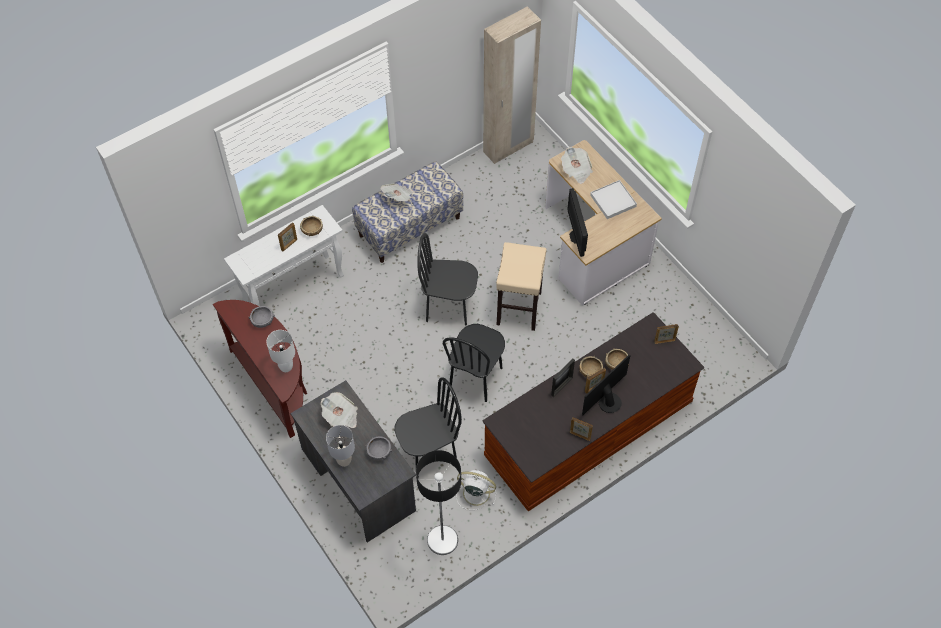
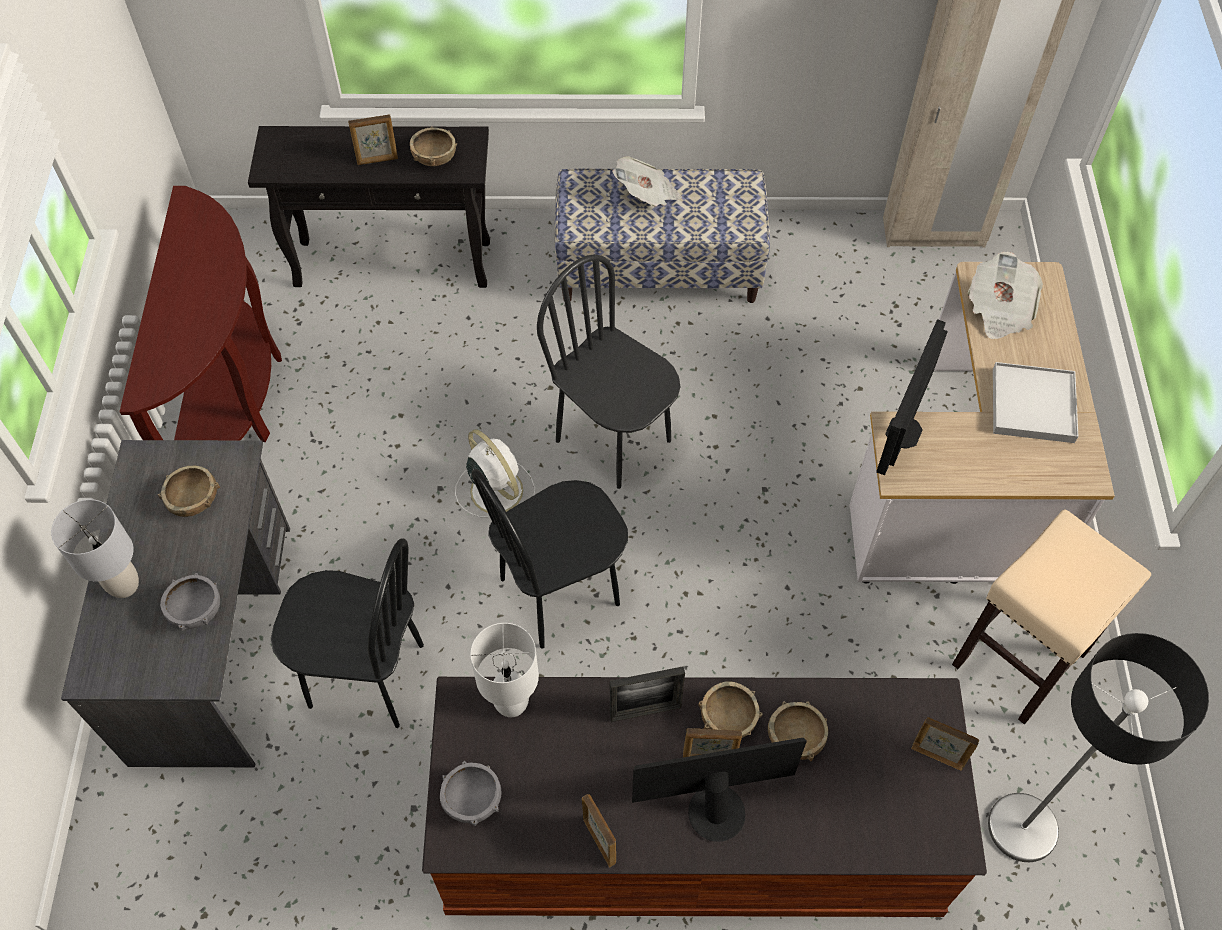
camera: 35 degrees right, 0 degrees up
(263, 321) = (220, 256): grey bowl -> grey bowl (472, 800)
(286, 367) = (182, 355): white table lamp -> white table lamp (511, 704)
(294, 288) = (395, 263): white console table -> black console table
(341, 416) = (194, 500): newspaper -> brown bowl
(442, 540) = (250, 858): floor lamp -> floor lamp (1022, 828)
(475, 492) = (382, 807): white fan -> white fan (495, 489)
(519, 307) = (737, 514): beige stool -> beige stool (1020, 657)

